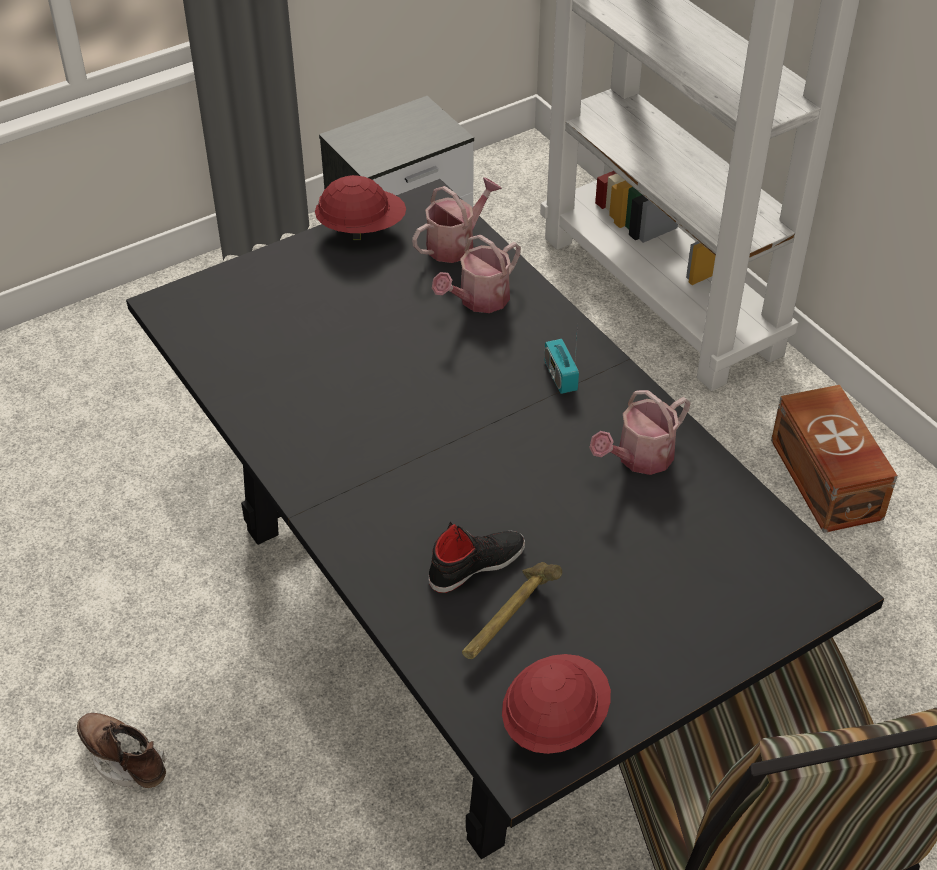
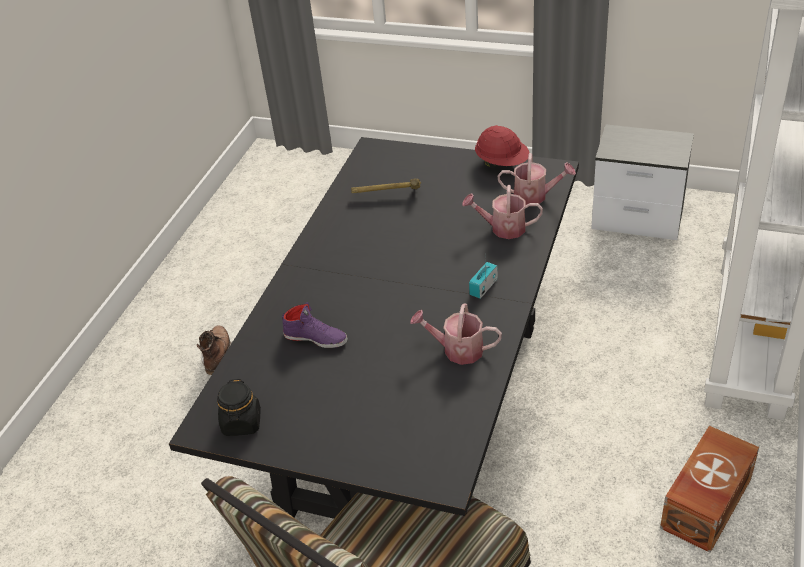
camera: 55 degrees right, 5 degrees down
(476, 564) = (316, 337): black shoe -> purple shoe
(507, 622) = (289, 370): hammer -> hammer (387, 195)
(554, 720) = (242, 423): red hard hat -> black jar

